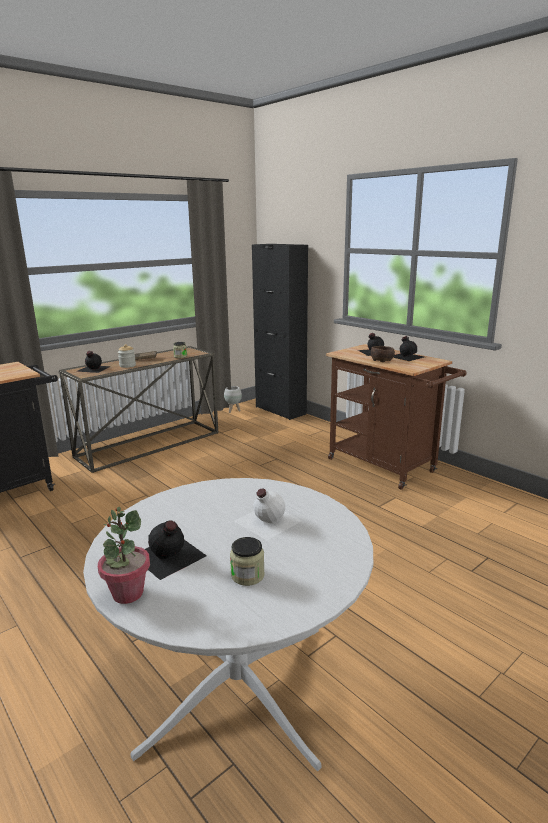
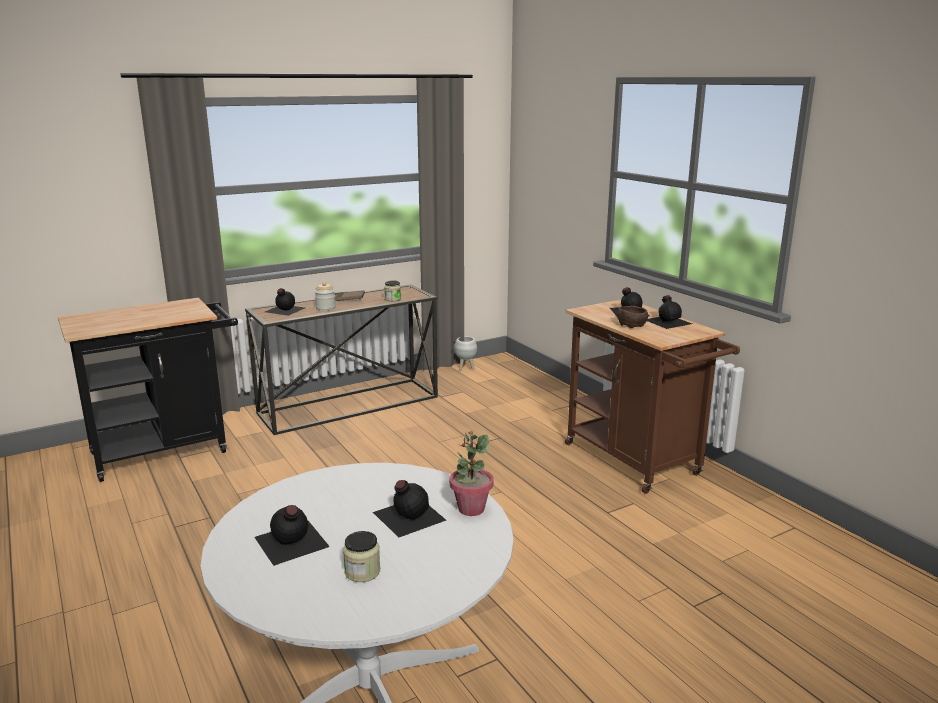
camera: 10 degrees right, 0 degrees up
(127, 593) = (237, 575): potted plant -> potted plant (471, 509)
(266, 520) = (407, 516): white bottle -> black bottle
(280, 410) = (526, 373): black cabinet -> none

